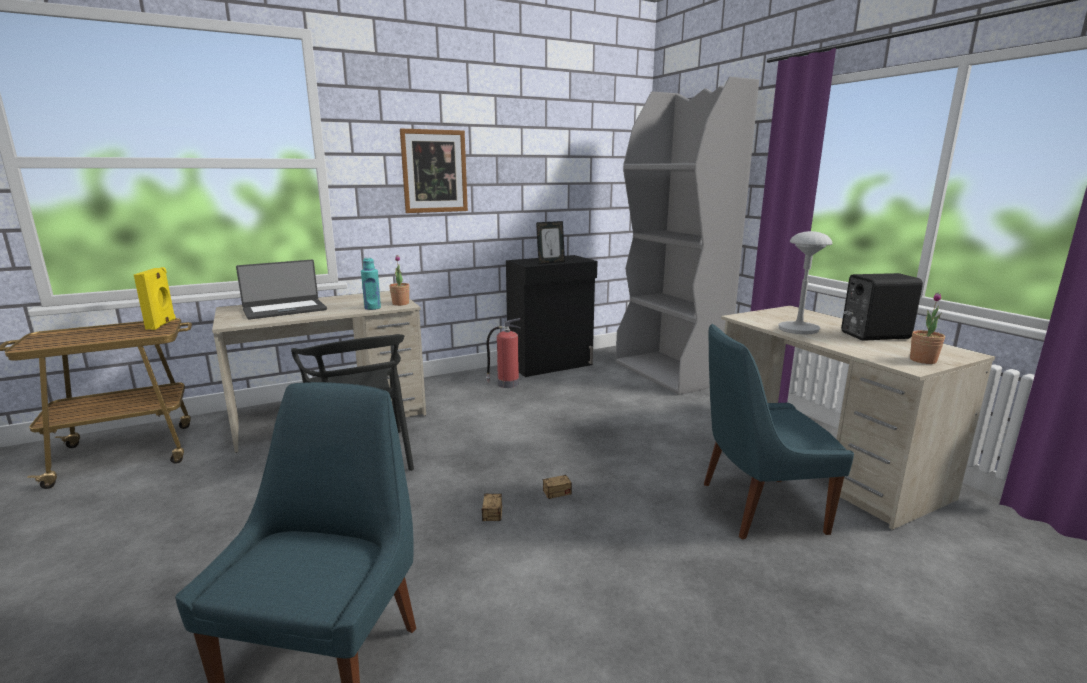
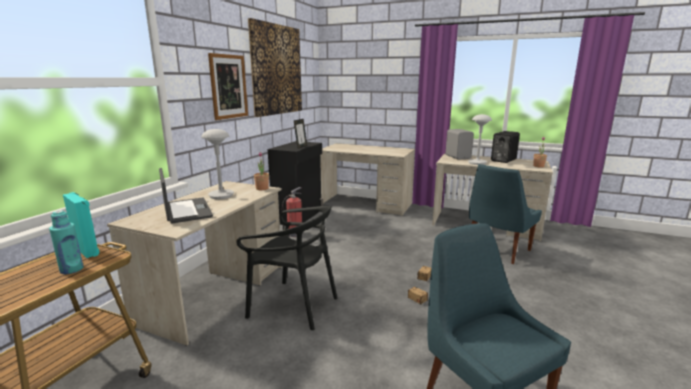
camera: 40 degrees left, 0 degrees up
(162, 324) = (88, 250): yellow speaker -> turquoise speaker
(285, 309) = (186, 211): laptop -> laptop turned 45 degrees counterclockwise
(350, 302) = (221, 195): none -> grey table lamp
(372, 308) = (252, 195): turquoise bottle -> turquoise bottle (72, 270)
(538, 149) = (276, 70): none -> picture
(669, 373) = (366, 204): grey bookcase -> beige desk
(795, 314) = (458, 157): none -> grey speaker

